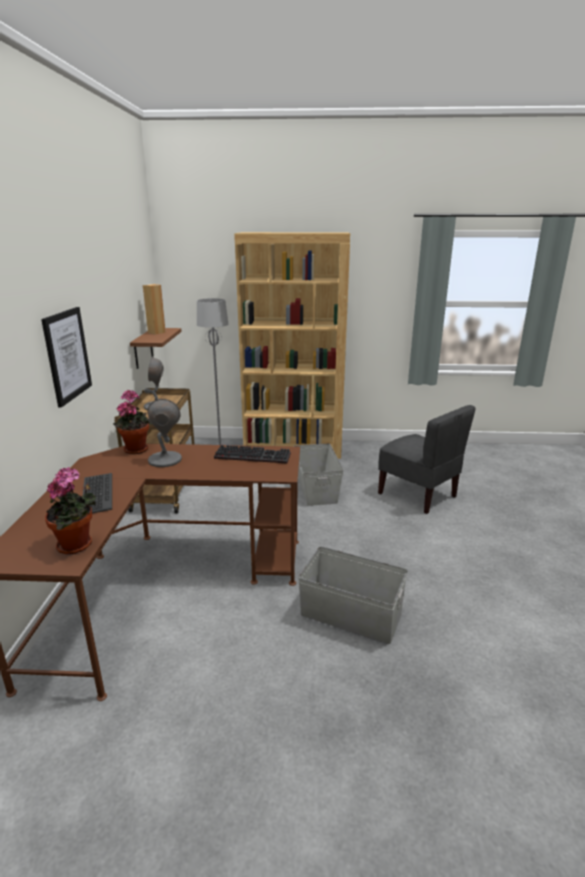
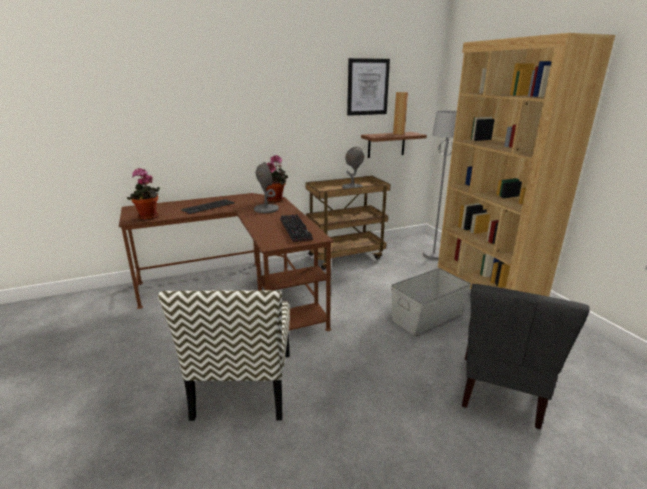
camera: 65 degrees right, 0 degrees up
(67, 355) = (259, 124): picture -> picture (367, 87)
(351, 615) = (244, 385): grey storage box -> chair

